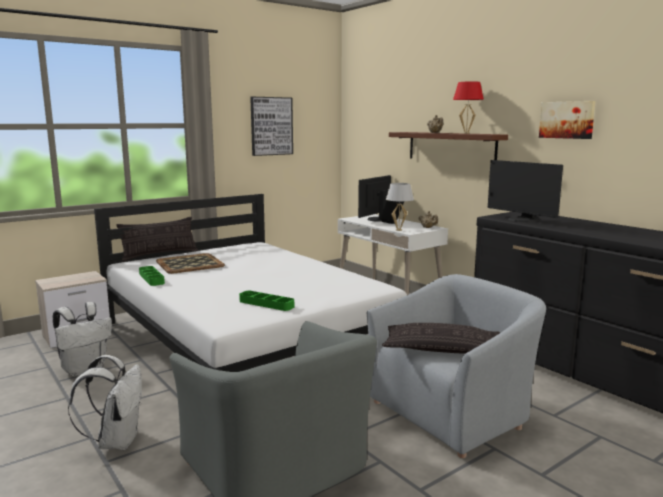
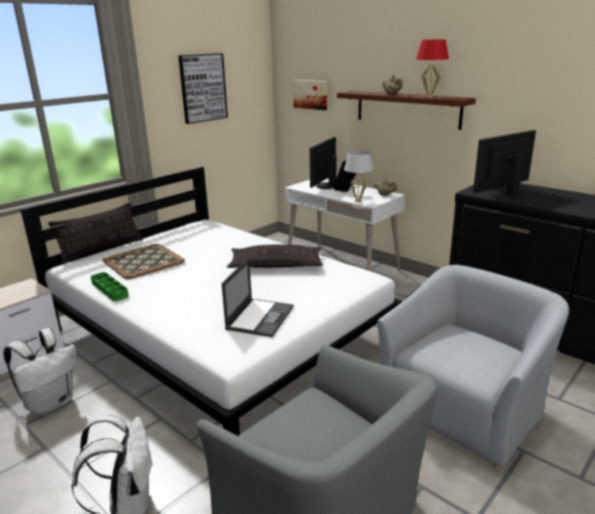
camera: 10 degrees left, 10 degrees up
(266, 304) = (260, 317): green tray -> laptop
(441, 348) = (462, 354): pillow -> pillow (275, 264)
(522, 220) = (503, 195): monitor -> monitor turned 105 degrees clockwise
(567, 120) = (546, 85): picture -> picture (311, 94)

